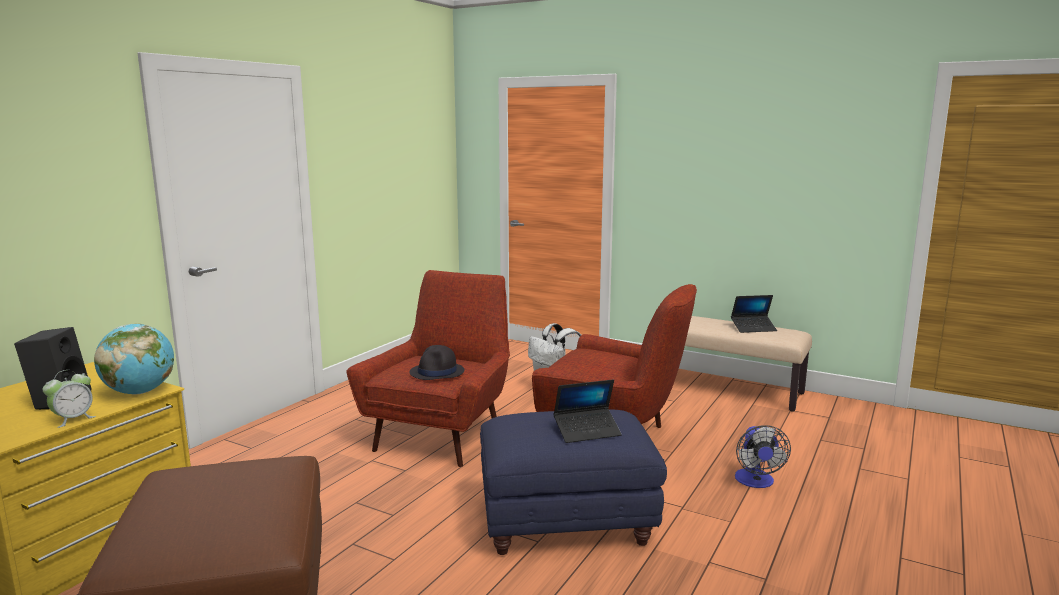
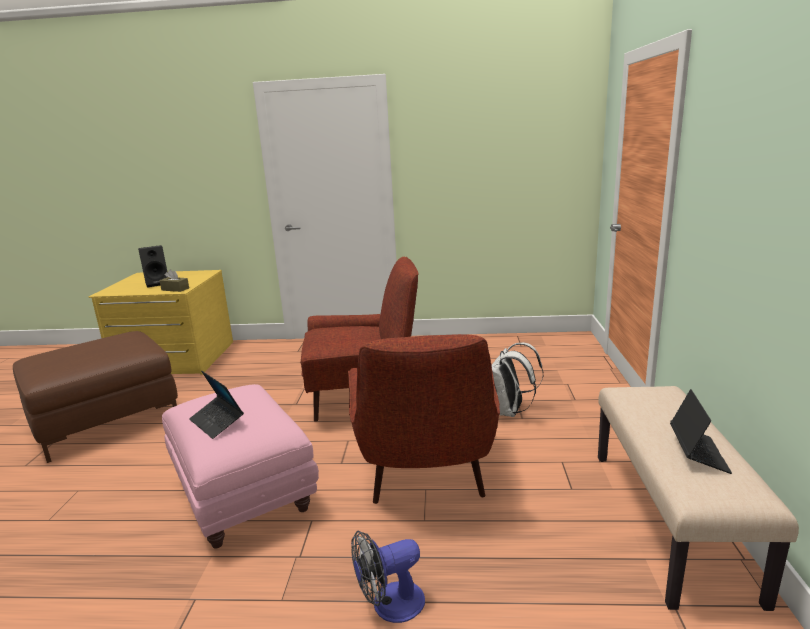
camera: 65 degrees right, 5 degrees up
(73, 419) = (133, 292): alarm clock -> none
(140, 392) = (175, 289): globe -> brown tissue box
(437, 372) = (333, 341): black hat -> none
(568, 522) = (244, 495): blue ottoman -> pink ottoman
(753, 328) = (697, 453): laptop -> laptop turned 135 degrees counterclockwise

